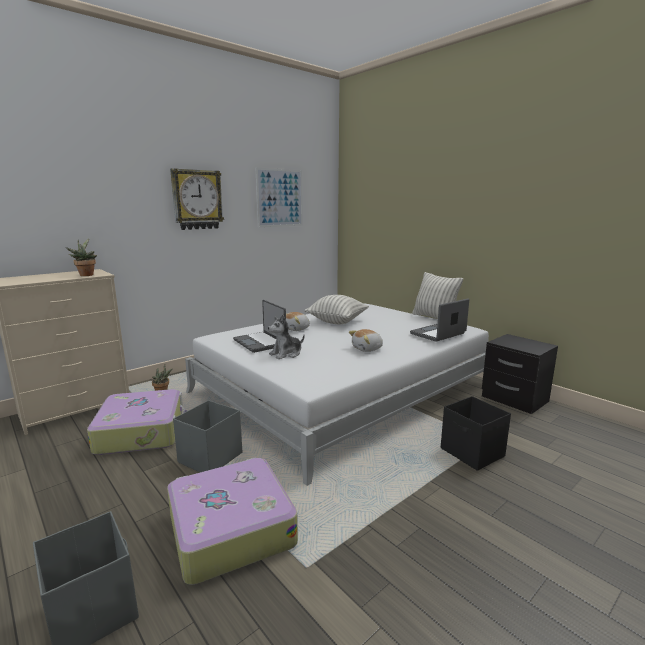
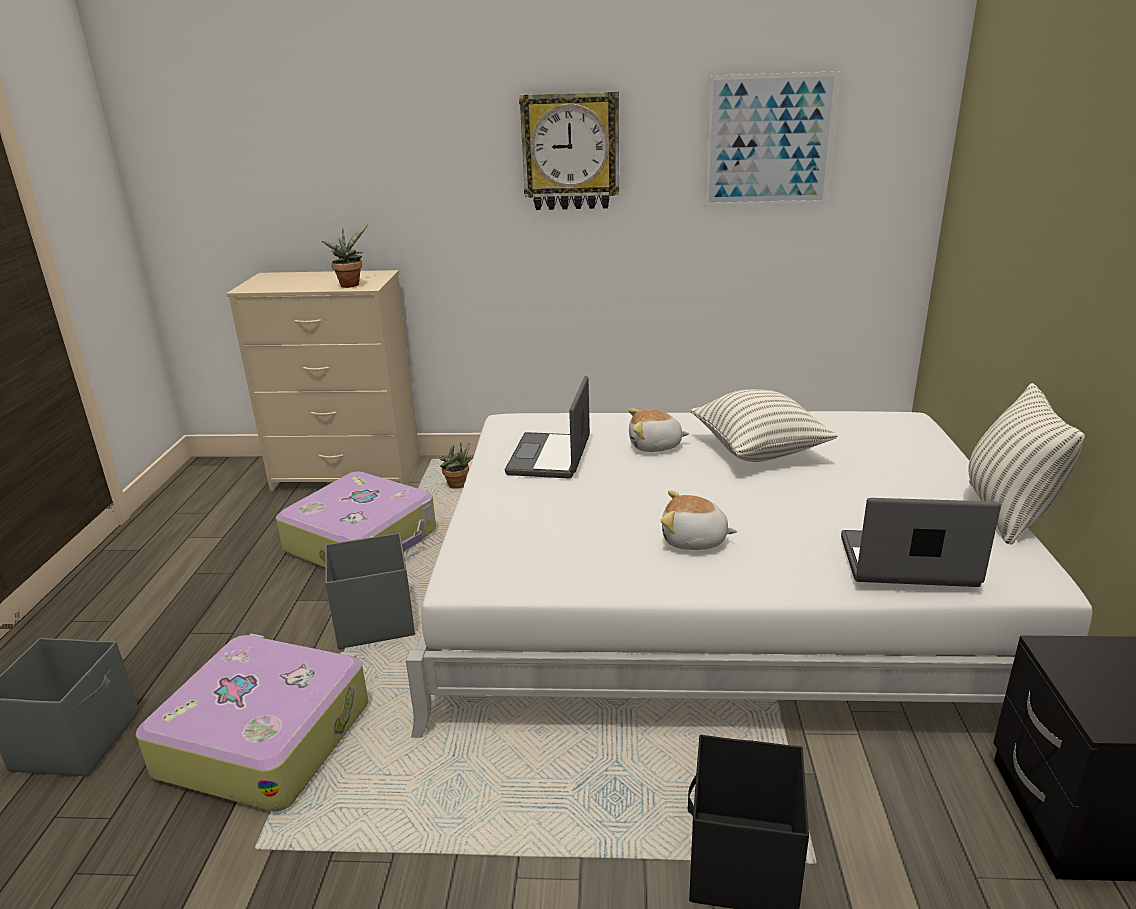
camera: 45 degrees right, 10 degrees up
(286, 354) = (546, 496): plush toy -> none

